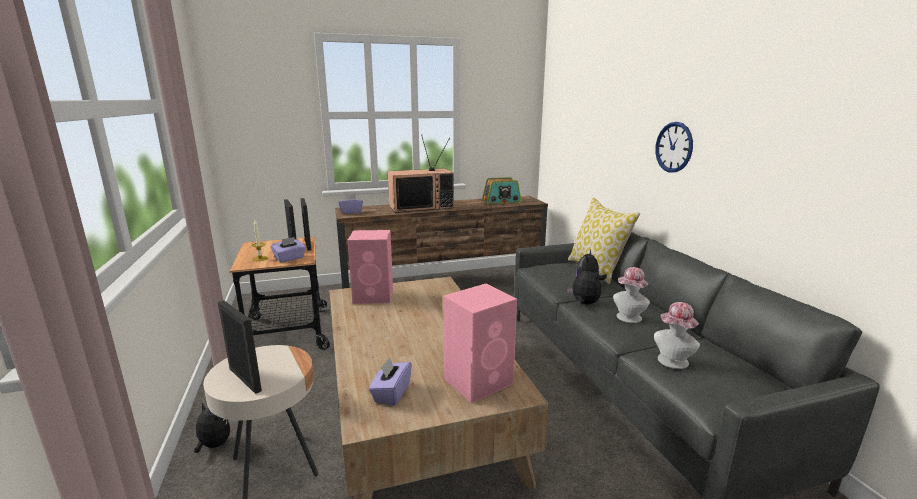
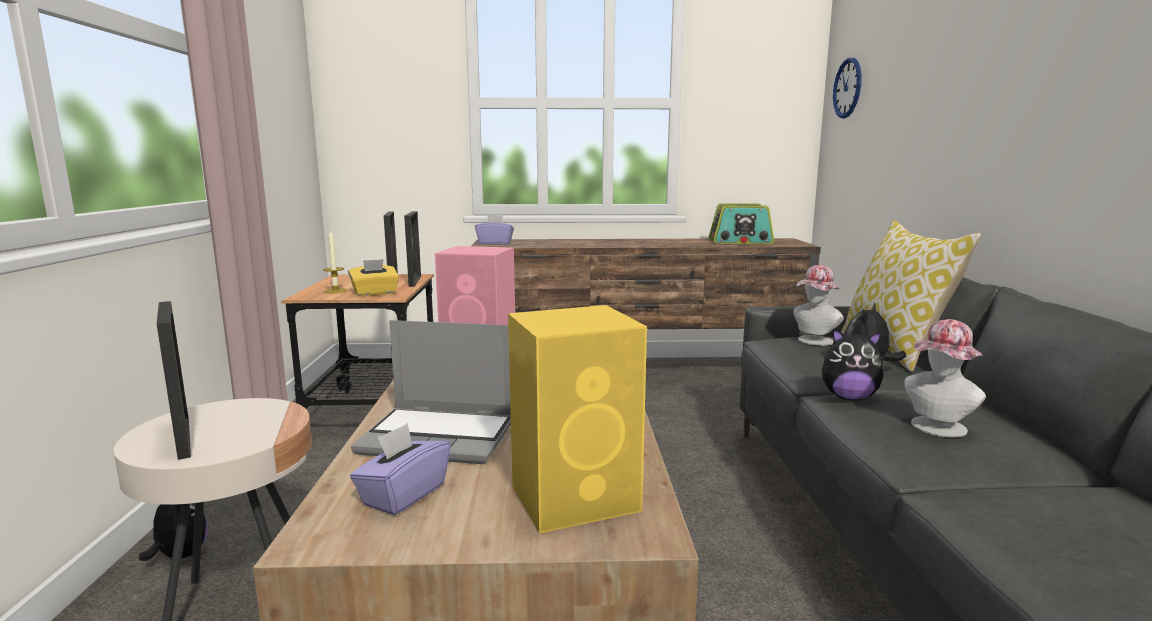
camera: 15 degrees right, 5 degrees down
(290, 258) = (375, 293): purple tissue box -> yellow tissue box
(388, 355) = (441, 437): none -> laptop
(421, 206) = (605, 242): television -> none
(479, 381) = (578, 497): pink speaker -> yellow speaker
(584, 303) = (849, 397): plush toy -> plush toy turned 135 degrees clockwise
(672, 363) = (1023, 520): hat -> hat (813, 341)
(674, 147) = (1059, 102): wall clock -> wall clock (847, 88)

